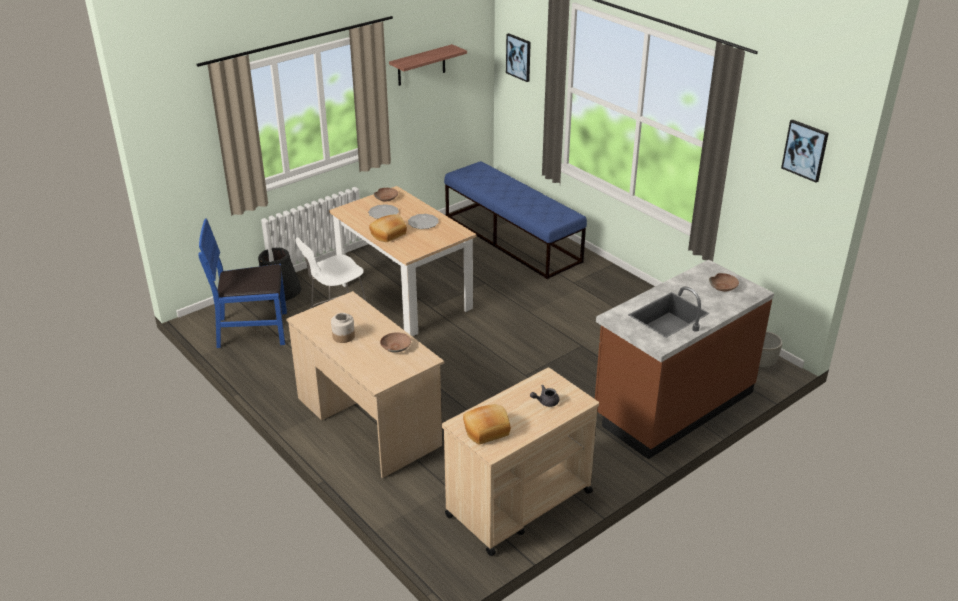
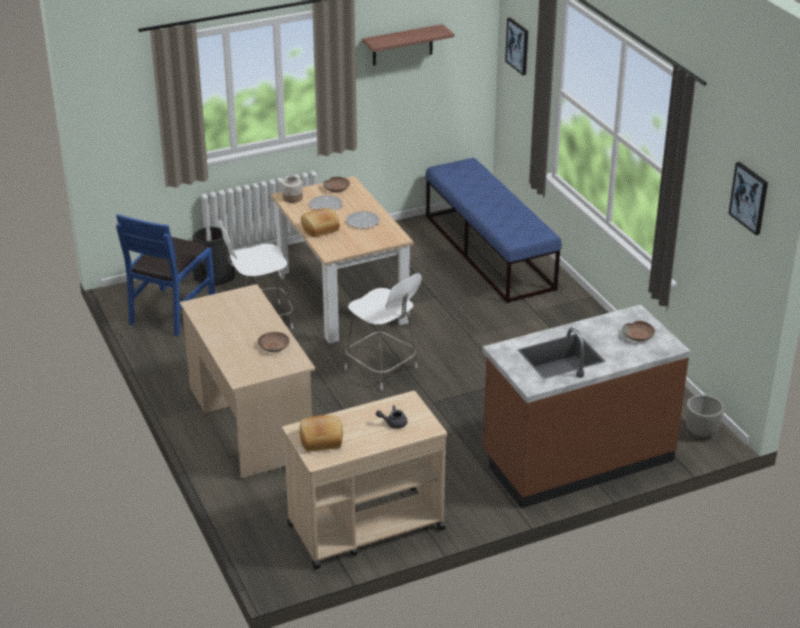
camera: 15 degrees right, 0 degrees up
(253, 330) = (171, 311): blue chair -> blue chair turned 75 degrees counterclockwise
(344, 336) = (228, 328): jar -> jar (293, 198)
(468, 353) = (383, 369): none -> white stool

